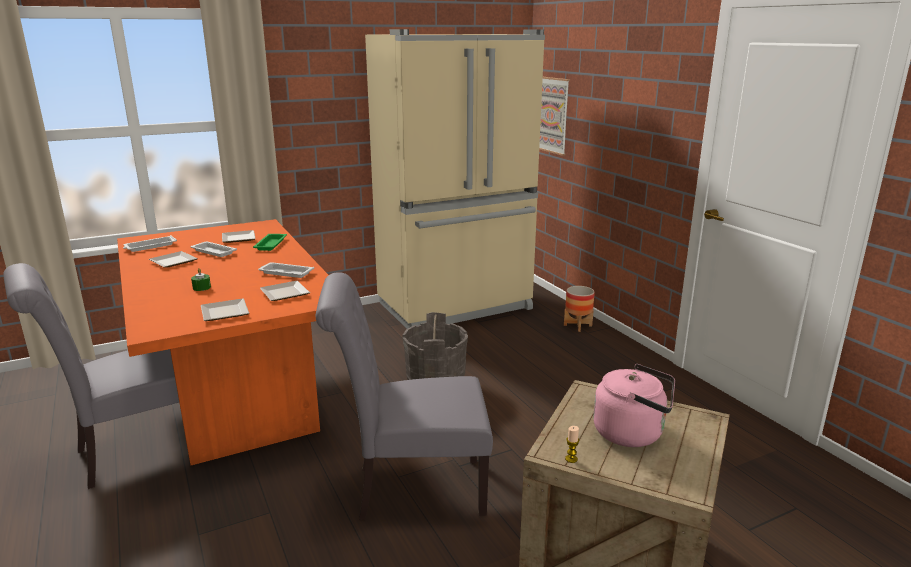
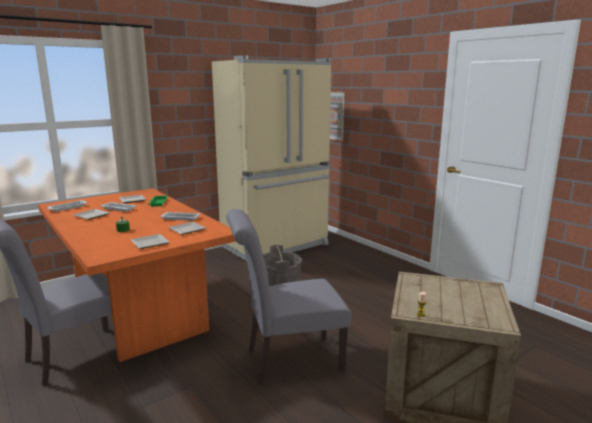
camera: 10 degrees left, 5 degrees down
(577, 325) = (361, 252): planter -> none
(632, 433) = (450, 297): pink kettle -> none

